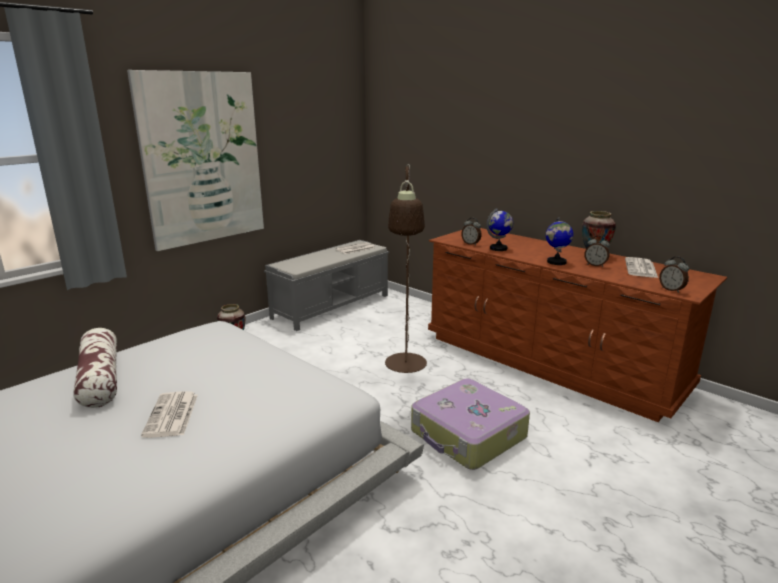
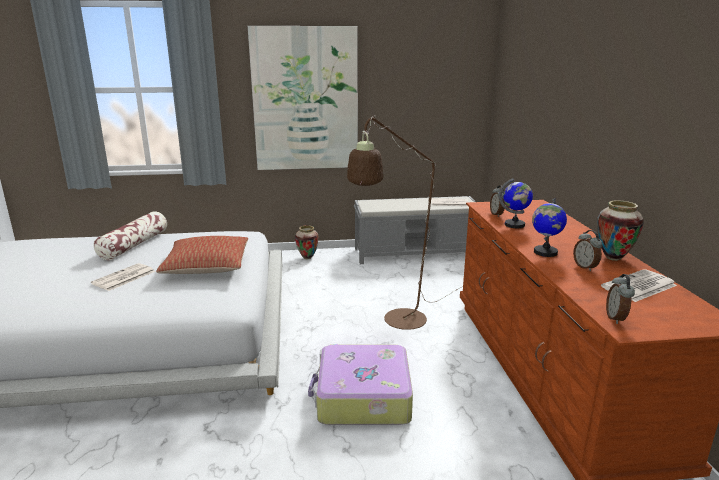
camera: 40 degrees right, 0 degrees up
(248, 369) = (207, 266): none -> pillow

